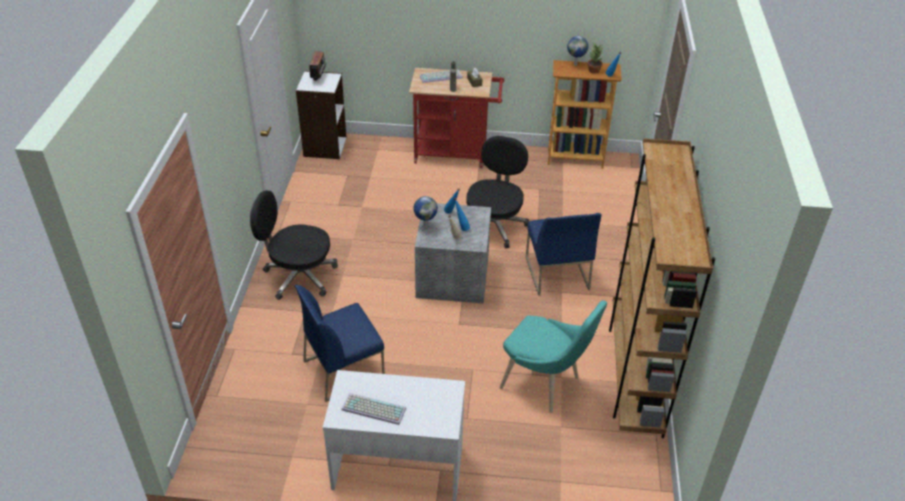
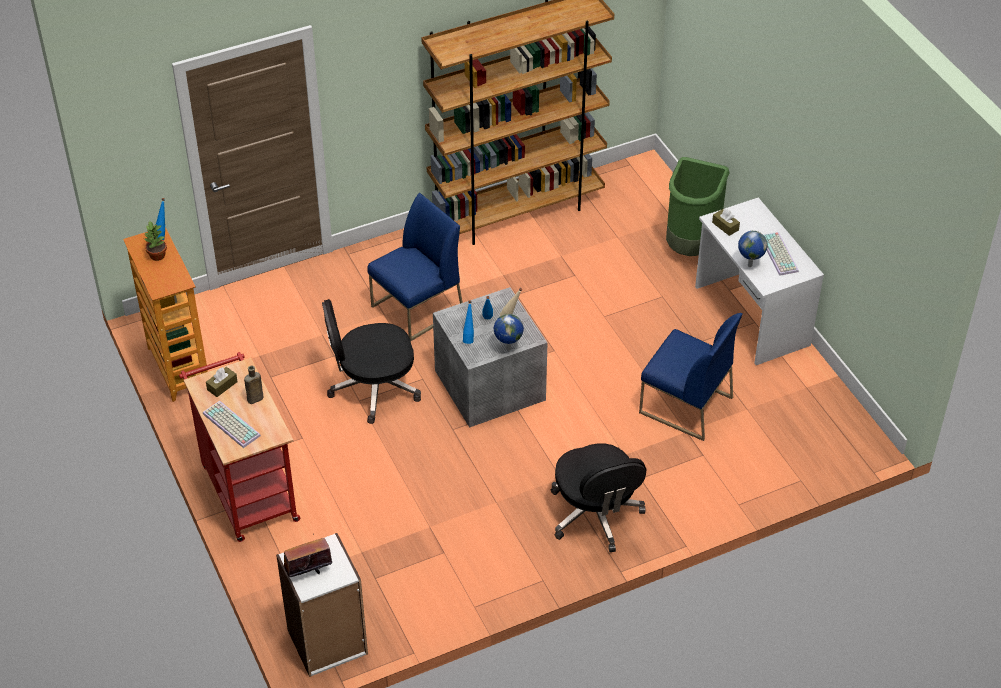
camera: 120 degrees left, 5 degrees up
(438, 391) = (725, 226): none -> brown tissue box
(515, 474) = (691, 246): none -> green trash can
(544, 385) = (580, 263): turquoise chair -> none
(575, 64) = (151, 276): globe -> globe (749, 265)

